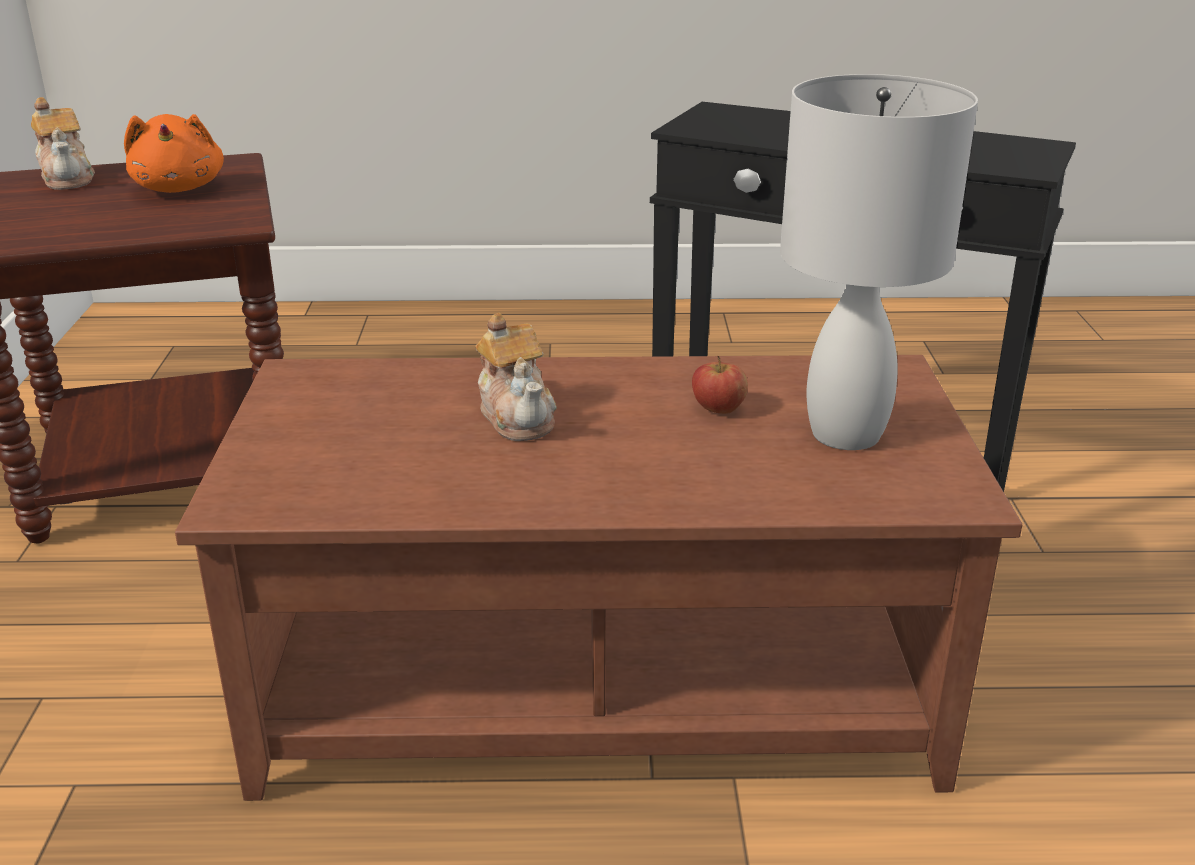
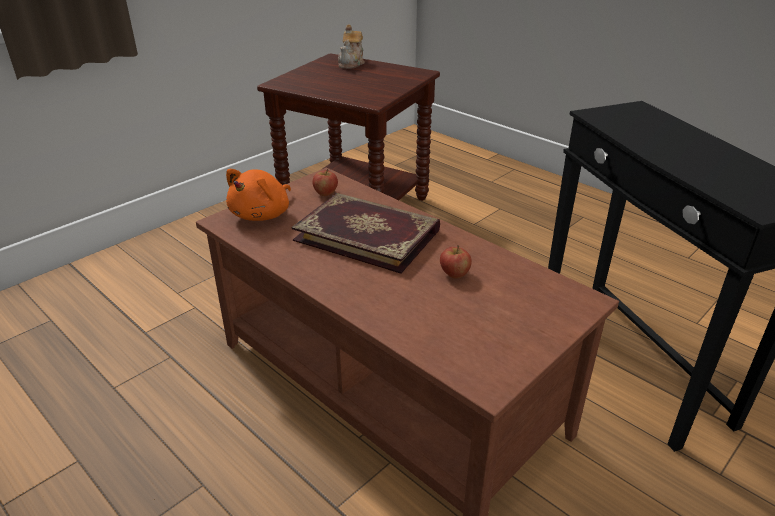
camera: 45 degrees right, 5 degrees up
(179, 188) = (380, 79): orange plush toy -> orange plush toy (262, 214)
(341, 393) = (325, 193): none -> apple
(517, 416) = (368, 234): teapot -> book
(845, 435) = (490, 319): white table lamp -> none

